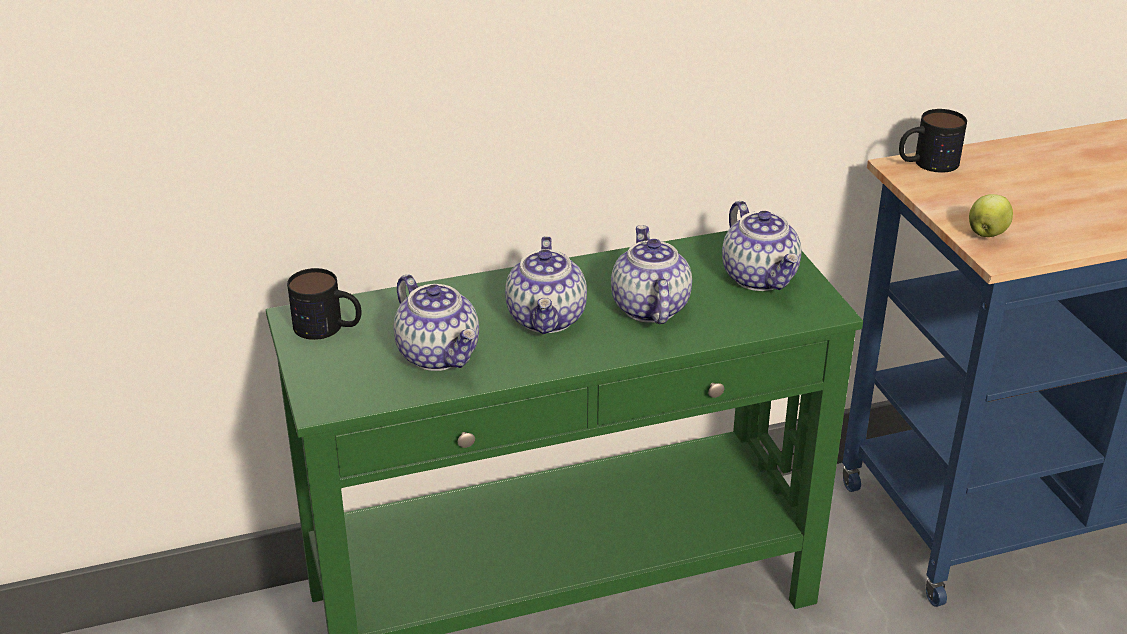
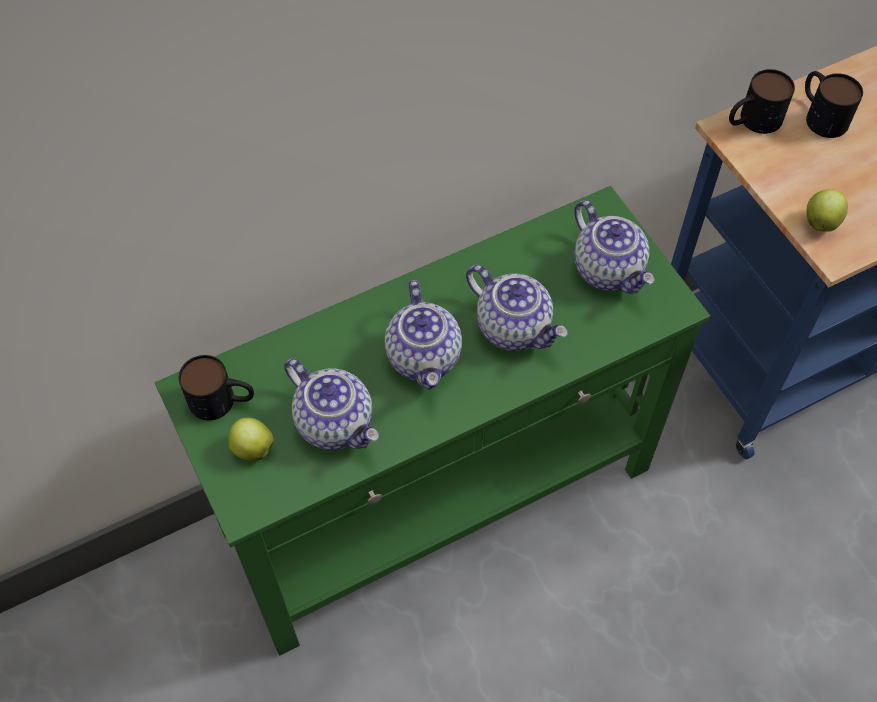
camera: 10 degrees left, 25 degrees up
(346, 363) = (252, 448): none -> apple
(648, 307) = (514, 327): teapot -> teapot turned 150 degrees clockwise
(1000, 165) = (820, 114): none -> mug

